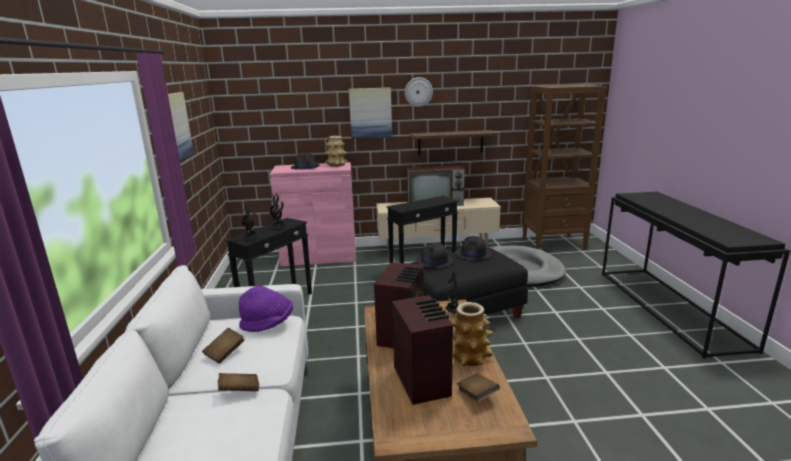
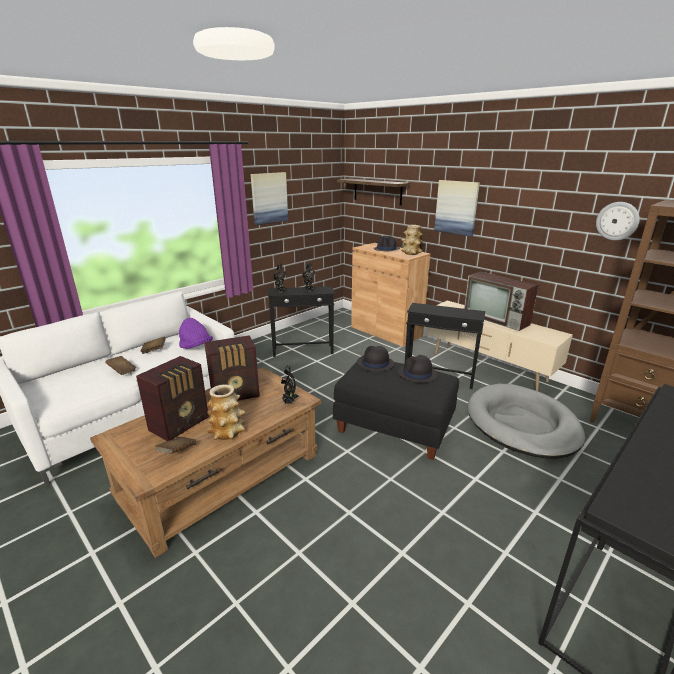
camera: 50 degrees right, 5 degrees up
(319, 257) = (386, 331): pink cabinet -> brown cabinet
(418, 92) = (508, 190): wall clock -> wall clock (617, 221)
(450, 142) = (535, 255): shelf -> shelf (377, 191)

